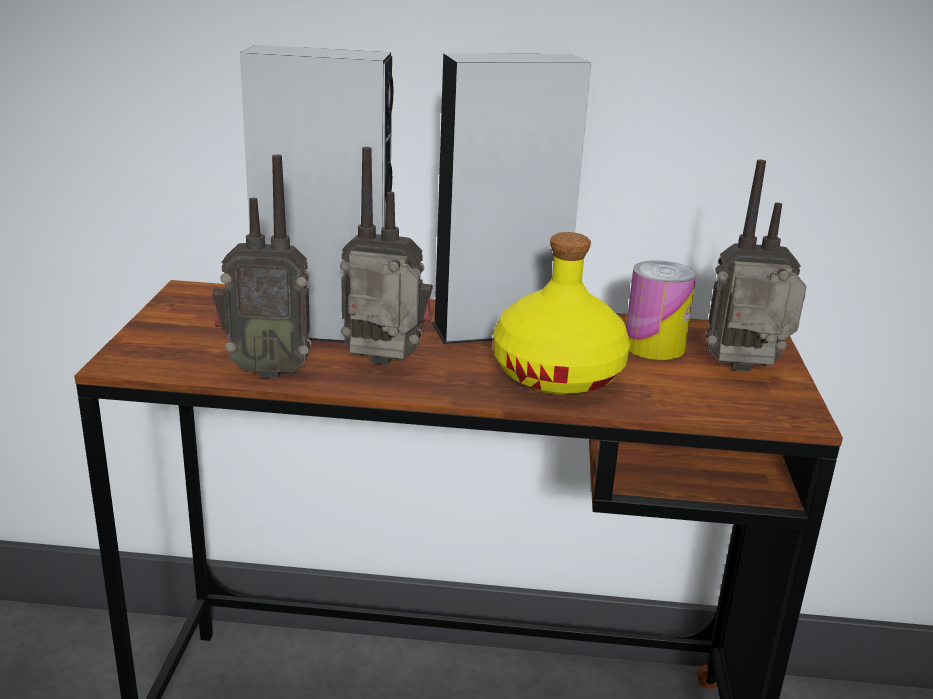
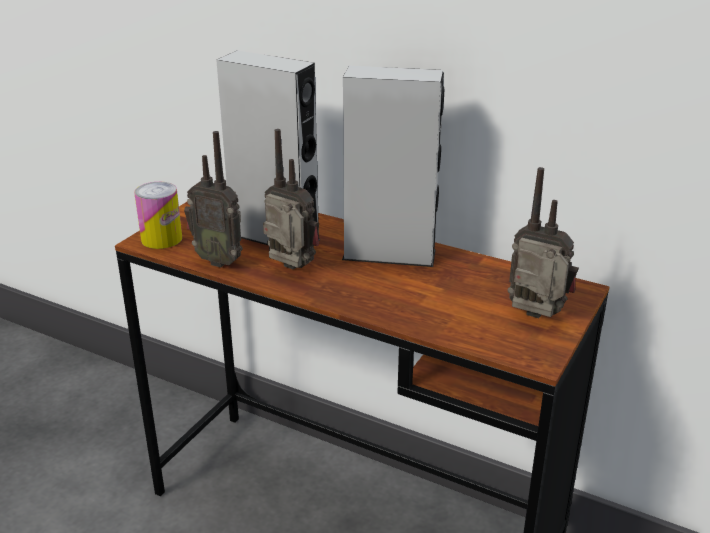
camera: 25 degrees right, 5 degrees up
(558, 374) = (398, 295): yellow bottle -> none
(654, 346) = (486, 286): can -> can (161, 239)

